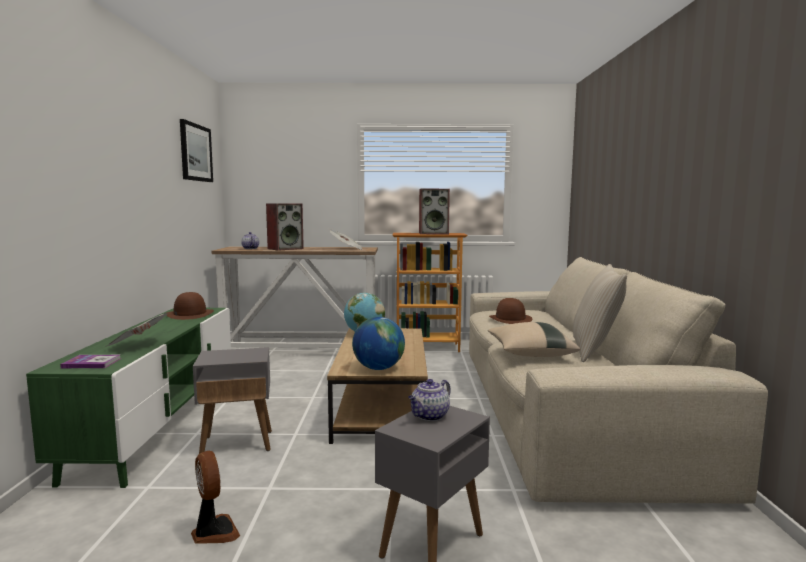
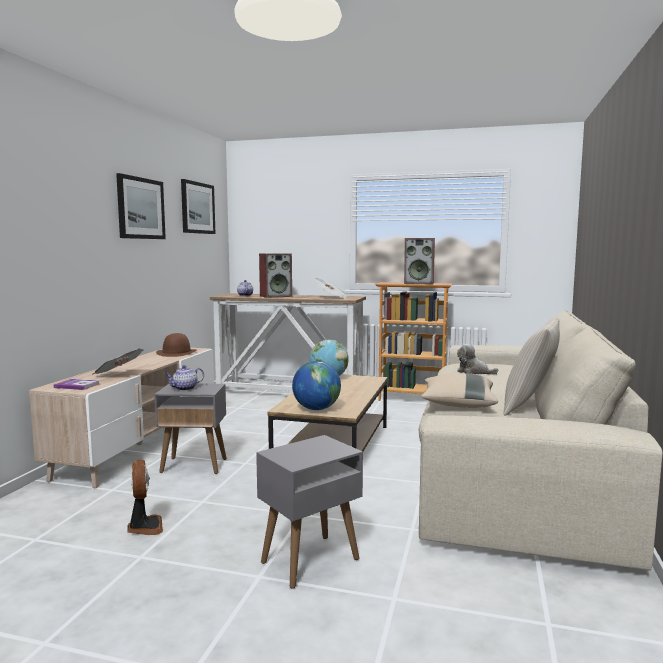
camera: 15 degrees right, 0 degrees up
(141, 149) = (140, 208): none -> picture
(159, 423) = (141, 444): green tv stand -> beige tv stand
(429, 416) = (310, 446): teapot -> teapot (184, 388)
(510, 319) = (474, 372): brown hat -> plush toy

